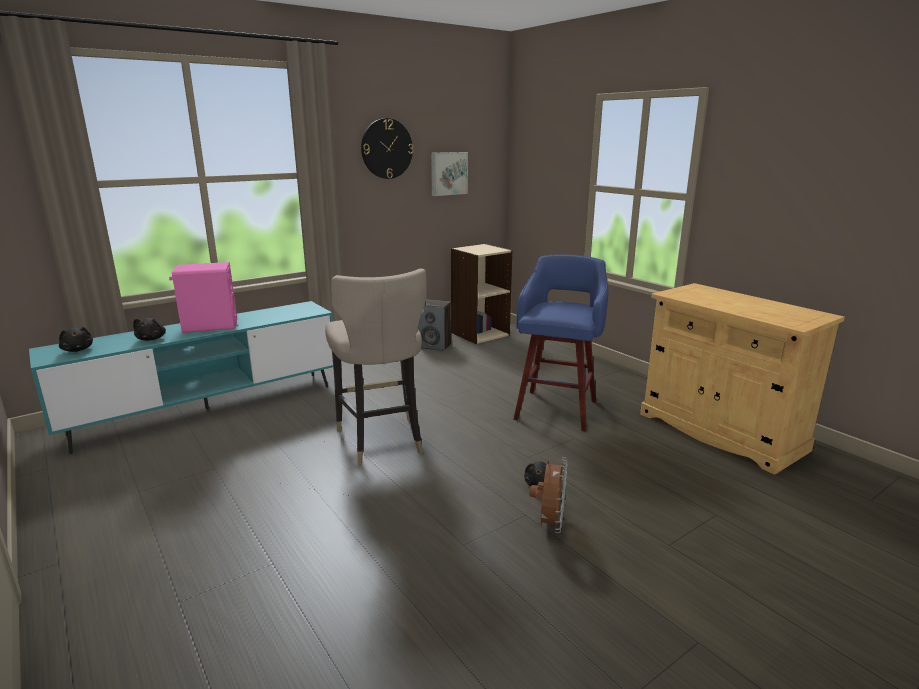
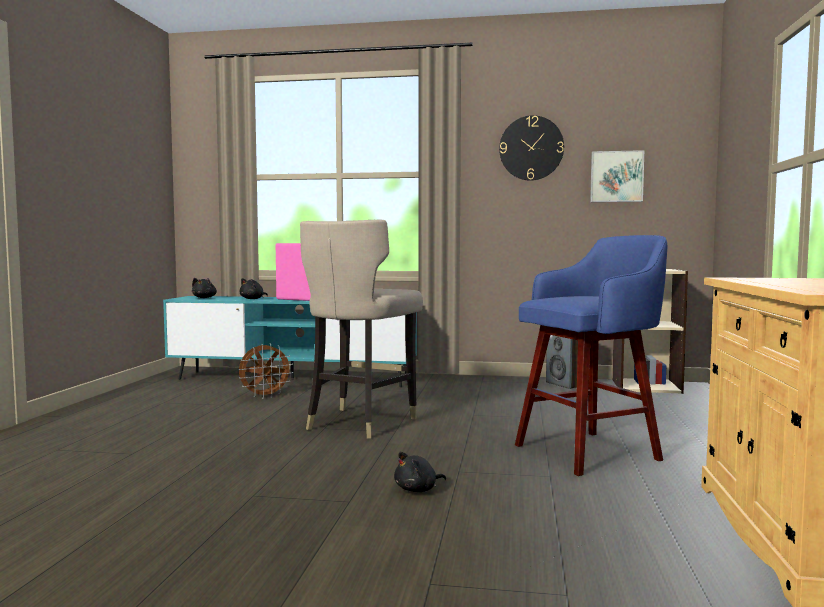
camera: 45 degrees right, 15 degrees down
(549, 524) = (352, 515): brown fan -> brown fan (265, 396)

